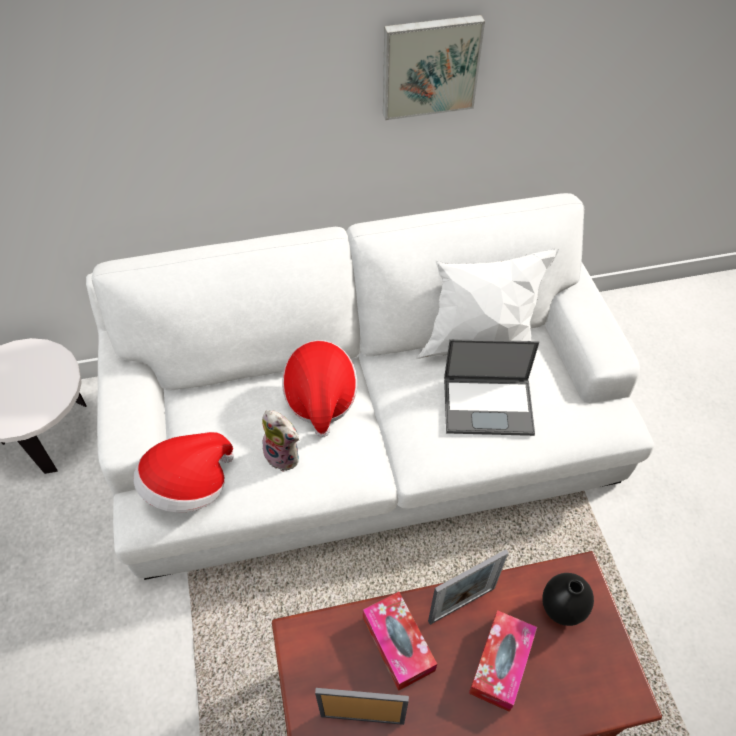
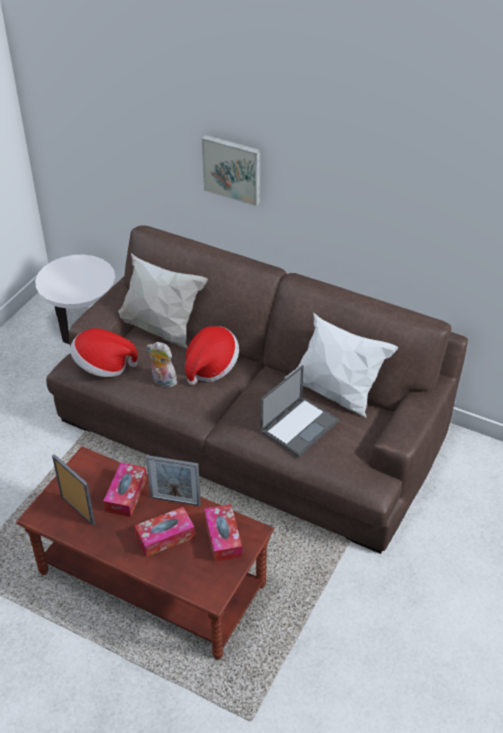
camera: 40 degrees right, 10 degrees down
(210, 390) = (160, 331): none -> white pillow
(284, 455) = (162, 381): plush toy -> plush toy turned 135 degrees clockwise
(368, 430) = (252, 426): white sofa -> brown sofa
(429, 66) = (363, 190): picture -> picture (233, 169)
(489, 405) = (300, 425): laptop -> laptop turned 90 degrees counterclockwise
(560, 609) = (223, 538): black vase -> tissue box

